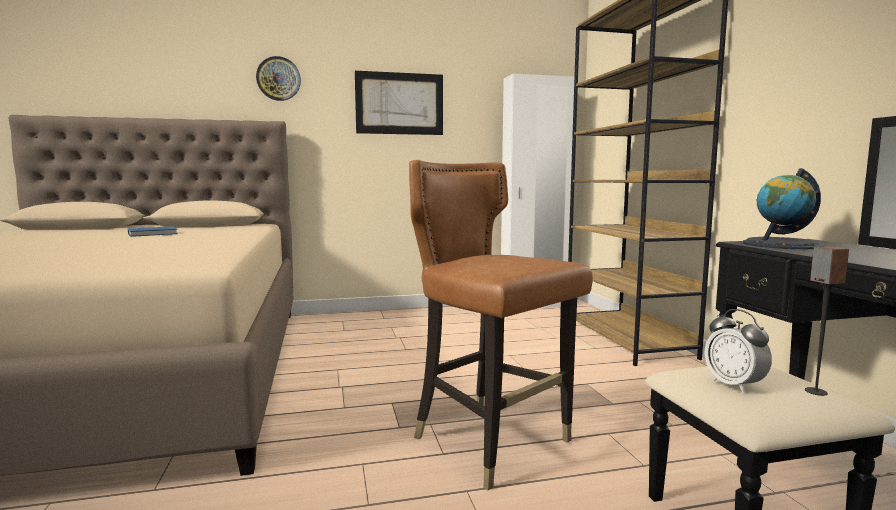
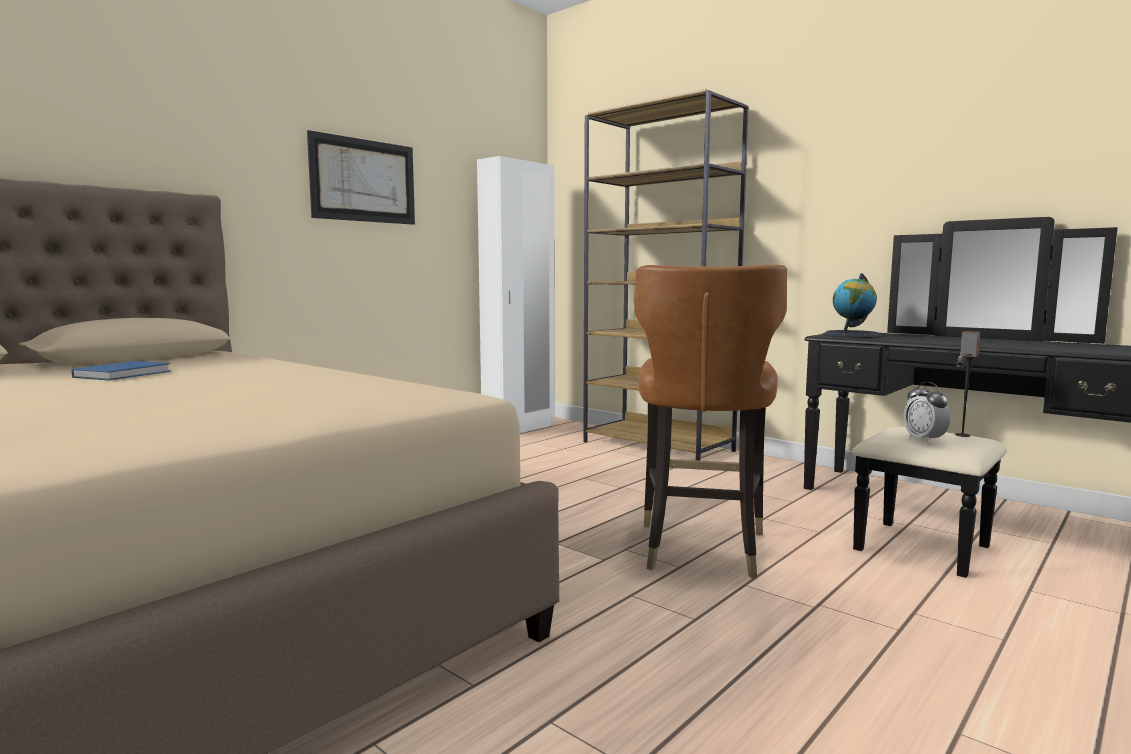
camera: 35 degrees left, 0 degrees up
(278, 79) = (200, 130): wall clock -> none
(491, 443) = (700, 548): brown chair -> brown chair turned 90 degrees counterclockwise
(734, 385) = (924, 439): alarm clock -> alarm clock turned 45 degrees clockwise

